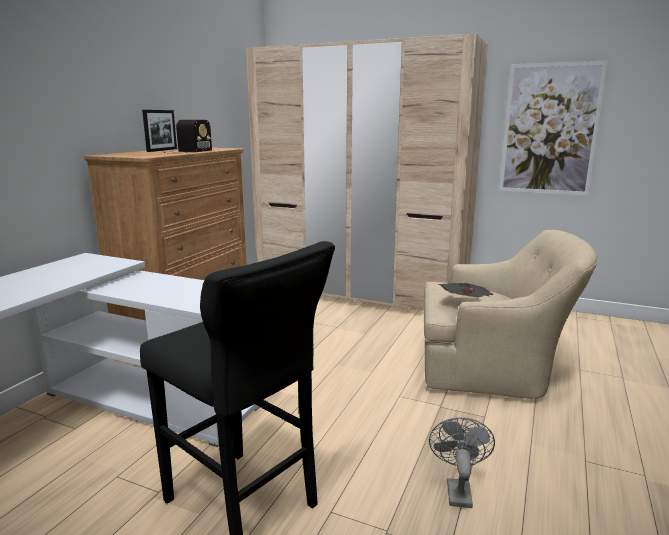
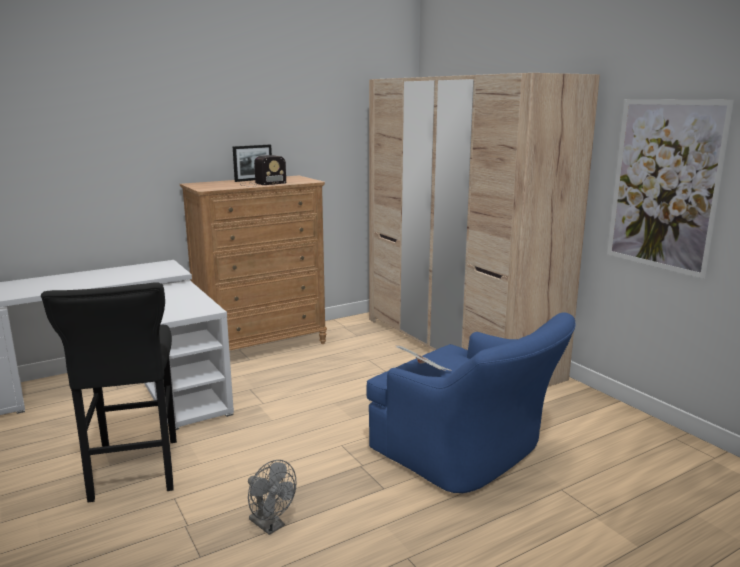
camera: 35 degrees right, 0 degrees up
(457, 489) = (271, 525): grey fan -> grey fan turned 90 degrees clockwise
(493, 368) = (468, 454): beige armchair -> blue armchair

